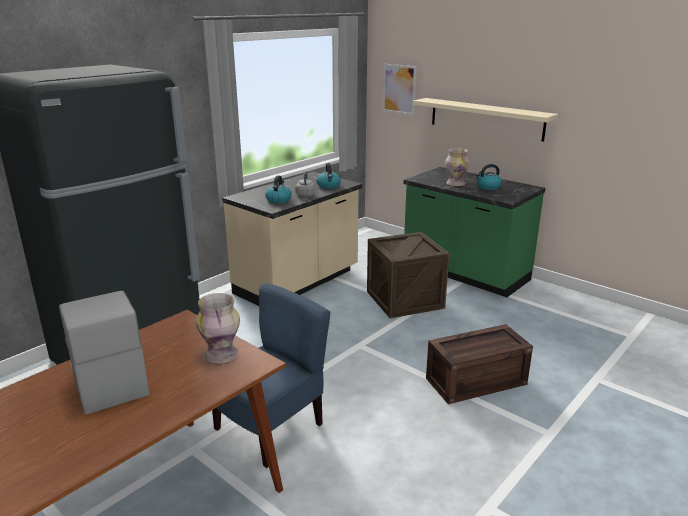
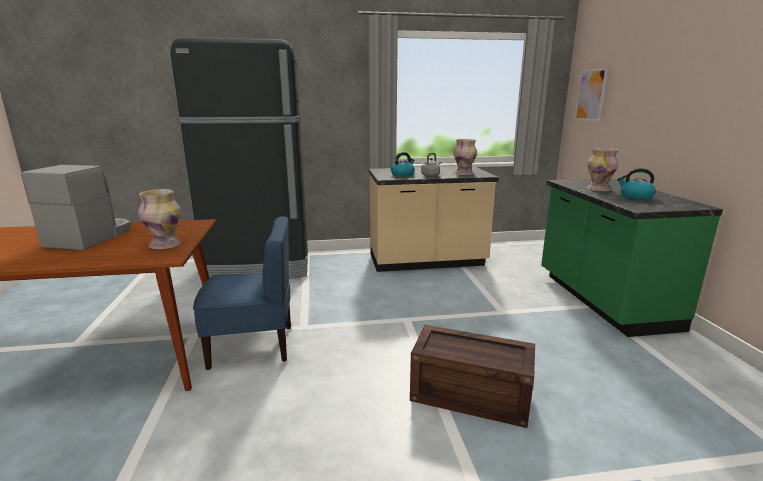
camera: 40 degrees right, 5 degrees down
(329, 186) = (464, 174): kettle -> vase
(404, 299) = (502, 301): crate -> none
(486, 118) = (666, 120): beige shelf -> none

